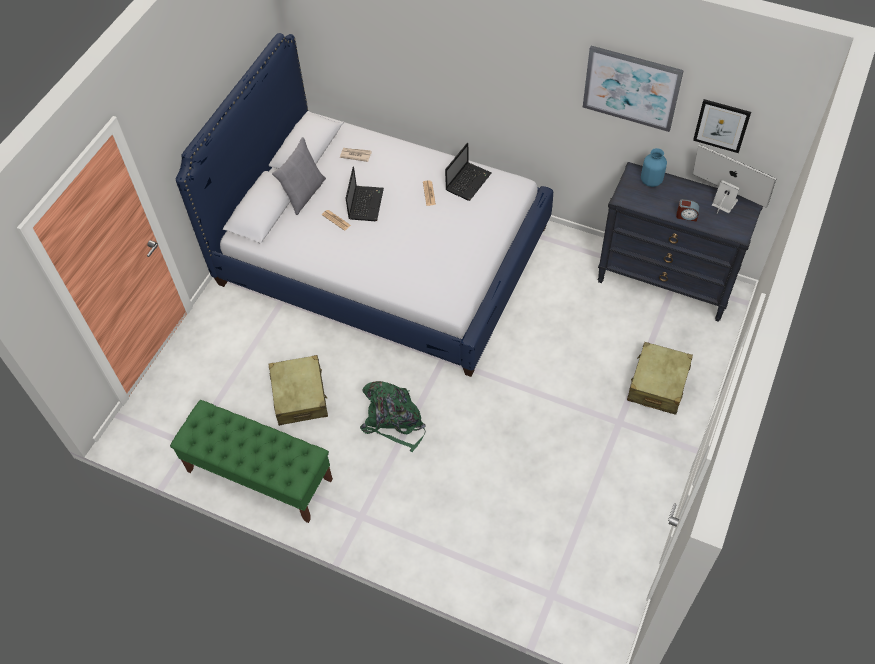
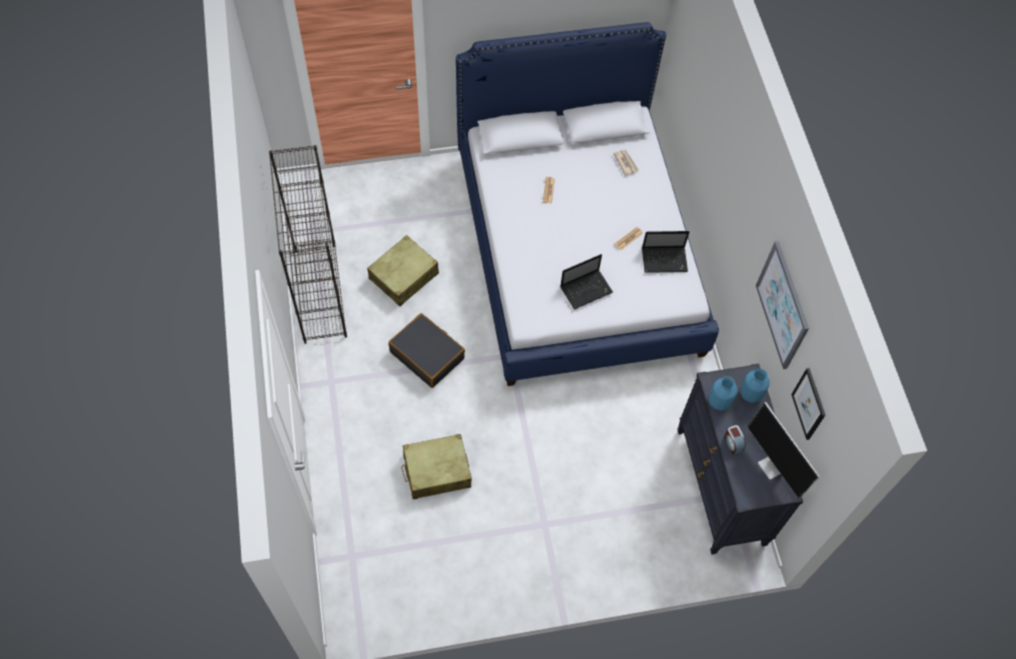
camera: 50 degrees right, 5 degrees up
(259, 475) = (319, 292): green bench -> black bookcase
(304, 193) = (557, 152): grey pillow -> none
(365, 203) = (581, 200): laptop -> laptop (587, 289)
(394, 421) = (427, 355): green backpack -> black suitcase
(644, 204) = (718, 401): none -> blue vase
(657, 384) = (605, 536): beige suitcase -> beige suitcase (436, 471)
(723, 202) = (773, 466): monitor -> monitor turned 150 degrees clockwise

